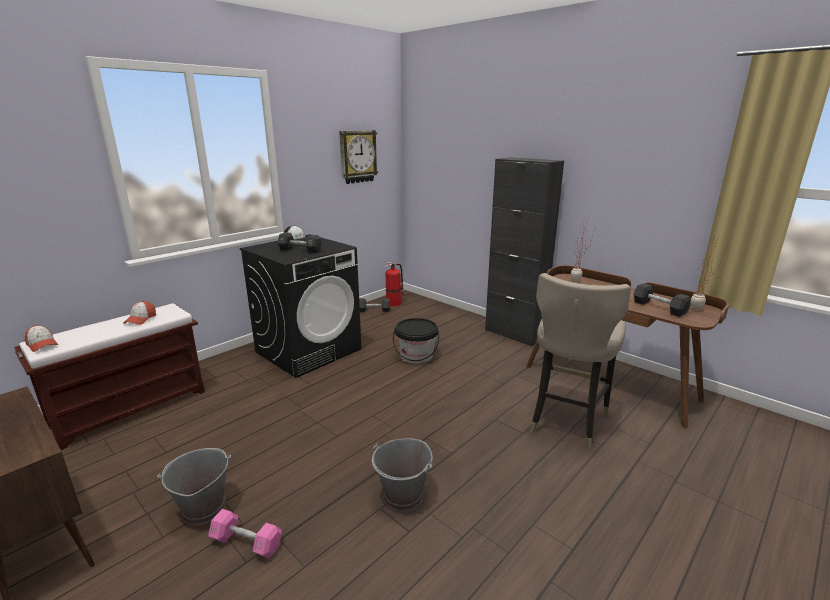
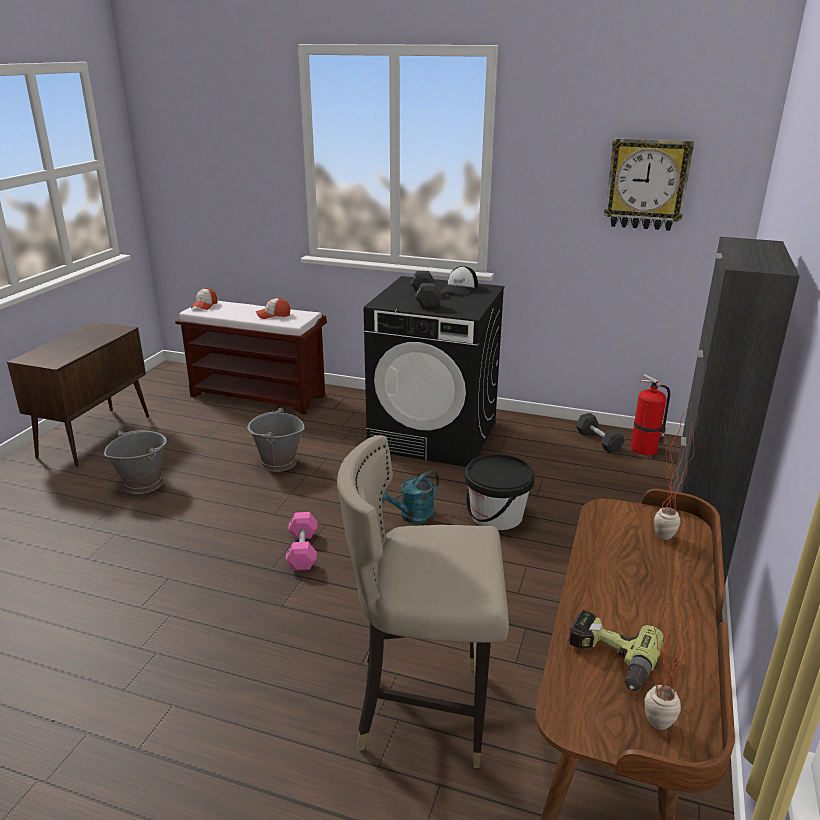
camera: 65 degrees right, 5 degrees up
(247, 542) = (109, 519): pink dumbbell -> pink dumbbell (302, 550)
(394, 381) = (412, 517): none -> turquoise watering can
(403, 496) = (191, 588): grey bucket -> grey bucket (278, 463)
(659, 308) = (609, 659): black dumbbell -> power drill

